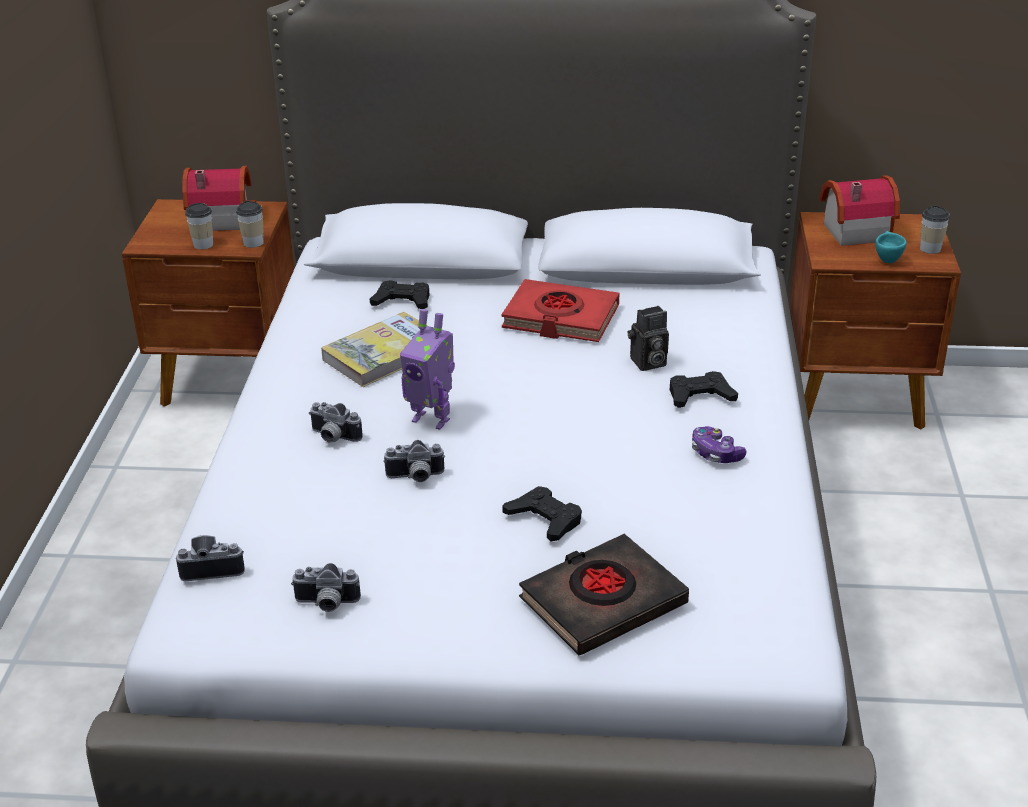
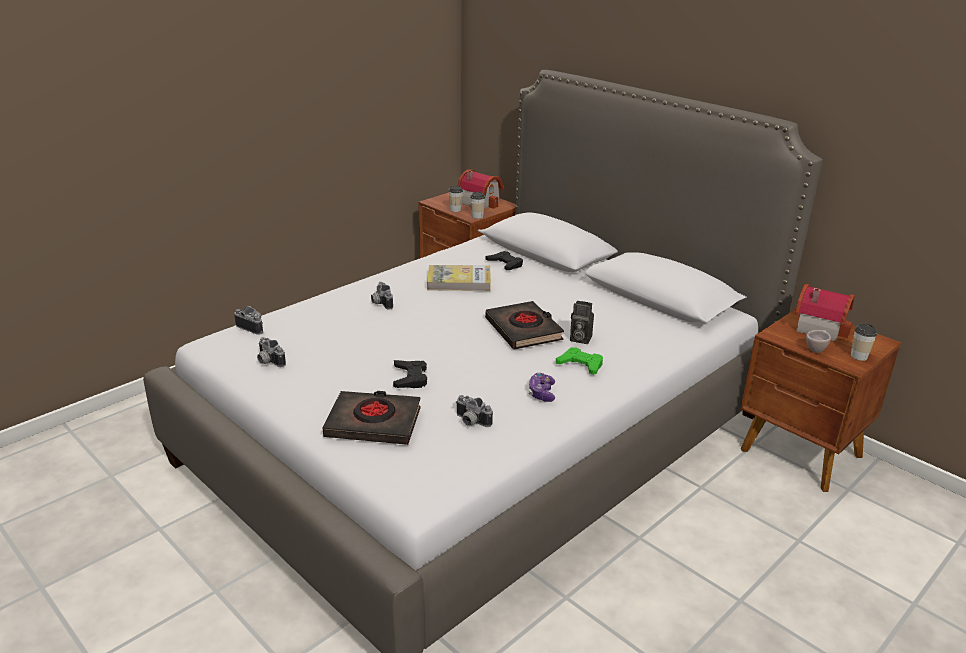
camera: 40 degrees right, 5 degrees down
(415, 477) = (384, 333): camera -> camera (470, 422)
(432, 419) = (433, 315): toy robot -> none
(560, 318) = (569, 301): red book -> none
(572, 383) = (524, 330): none -> black book
(700, 396) = (580, 365): black game controller -> green game controller
(886, 259) = (816, 349): turquoise cup -> beige cup

